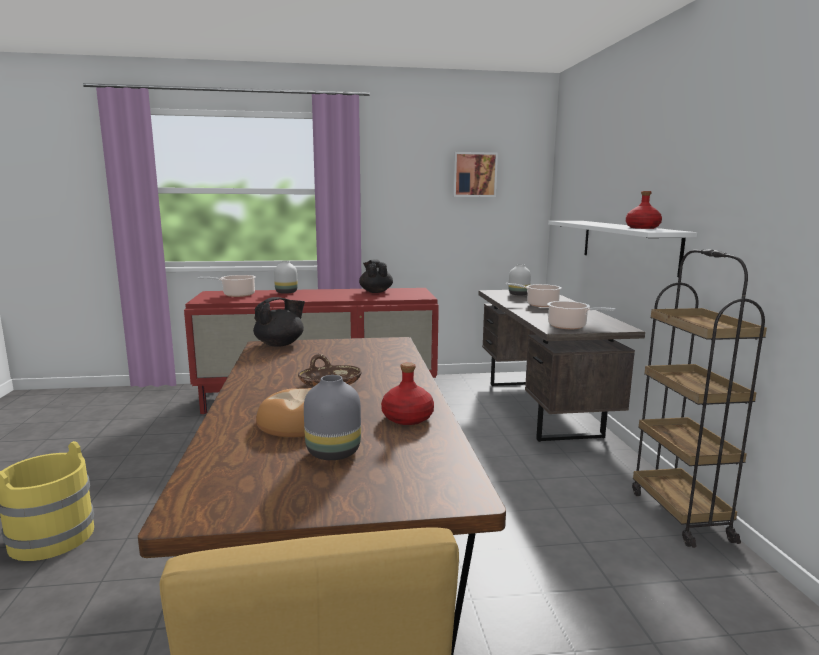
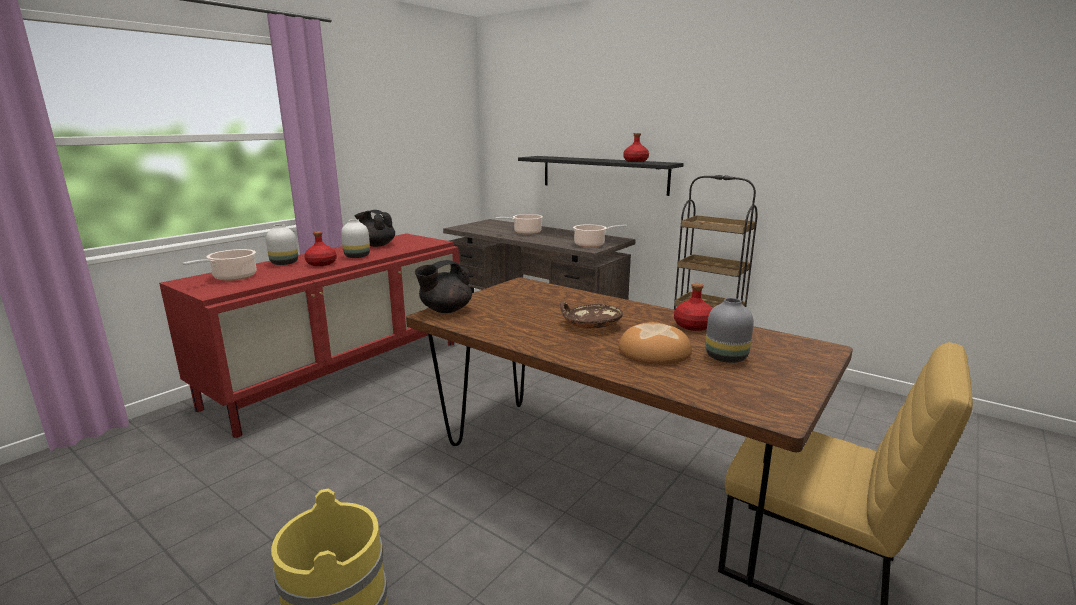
camera: 45 degrees left, 5 degrees up
(280, 344) = (445, 310): black teapot -> black teapot turned 135 degrees counterclockwise
(303, 296) = (321, 263): none -> red bottle
(474, 174) = (424, 113): picture -> none
(518, 294) = (485, 227): white vase -> white vase (356, 256)
(627, 245) = (603, 174): white shelf -> black shelf

